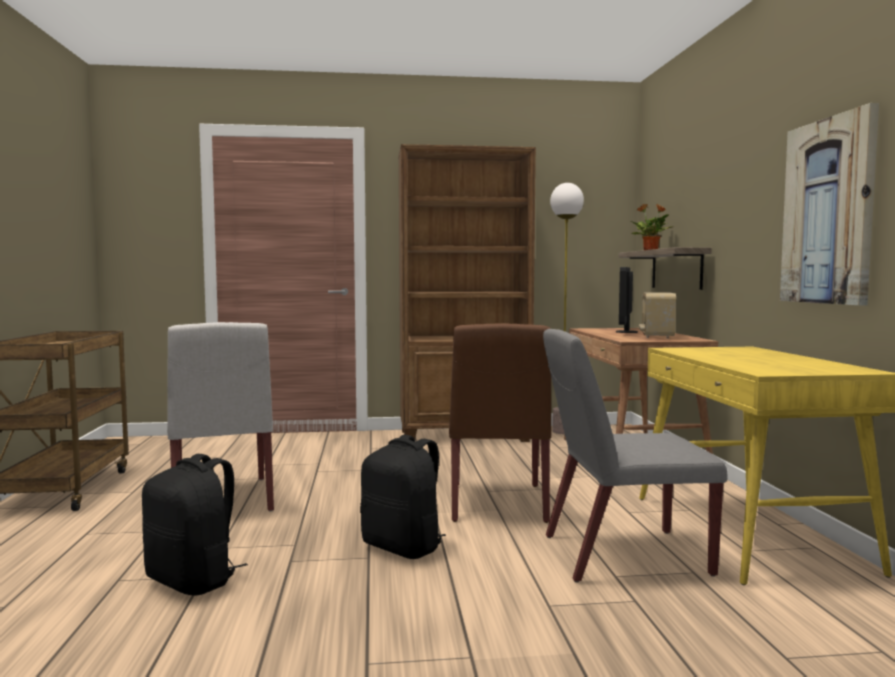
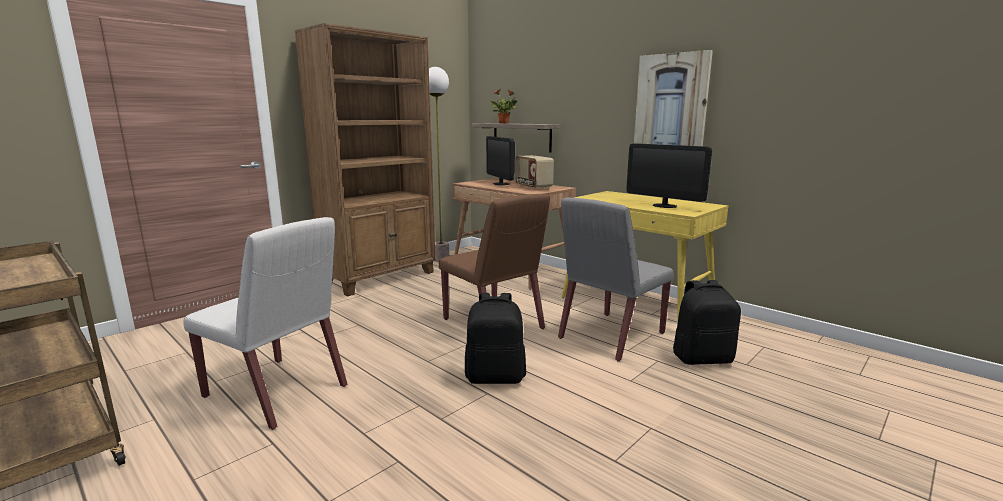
camera: 40 degrees left, 10 degrees up
(194, 580) = (398, 468): black backpack -> black backpack (702, 358)
(766, 364) = (664, 206): none -> monitor

